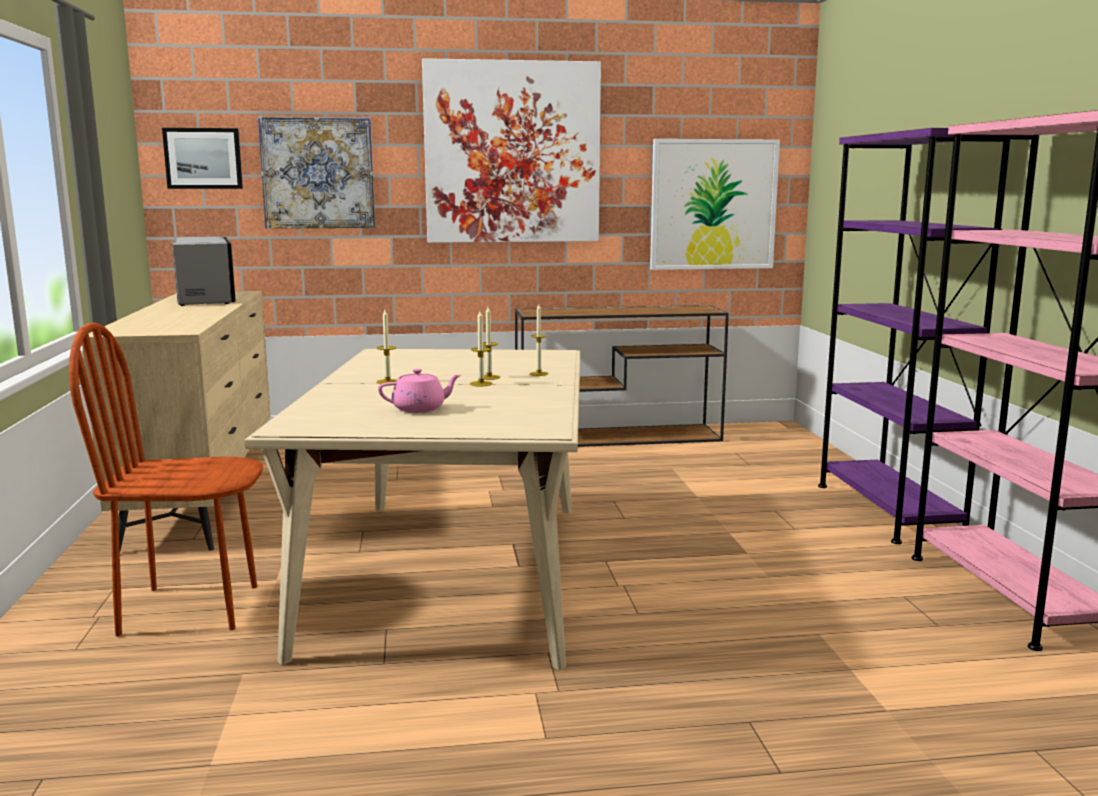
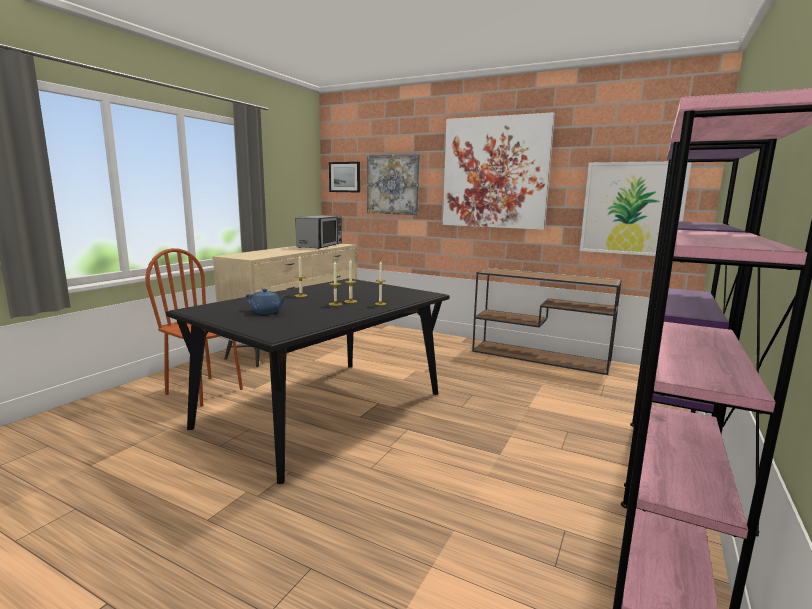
camera: 35 degrees right, 0 degrees up
(420, 409) = (266, 311): pink teapot -> blue teapot
(451, 572) = (324, 409): beige dining table -> black dining table

